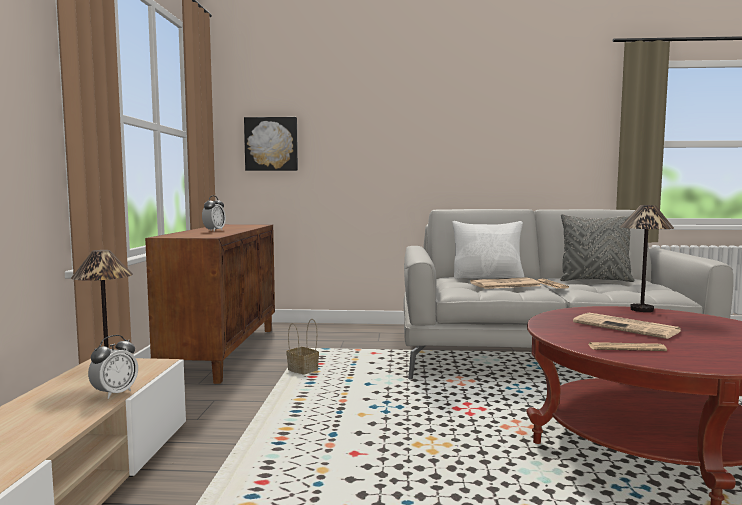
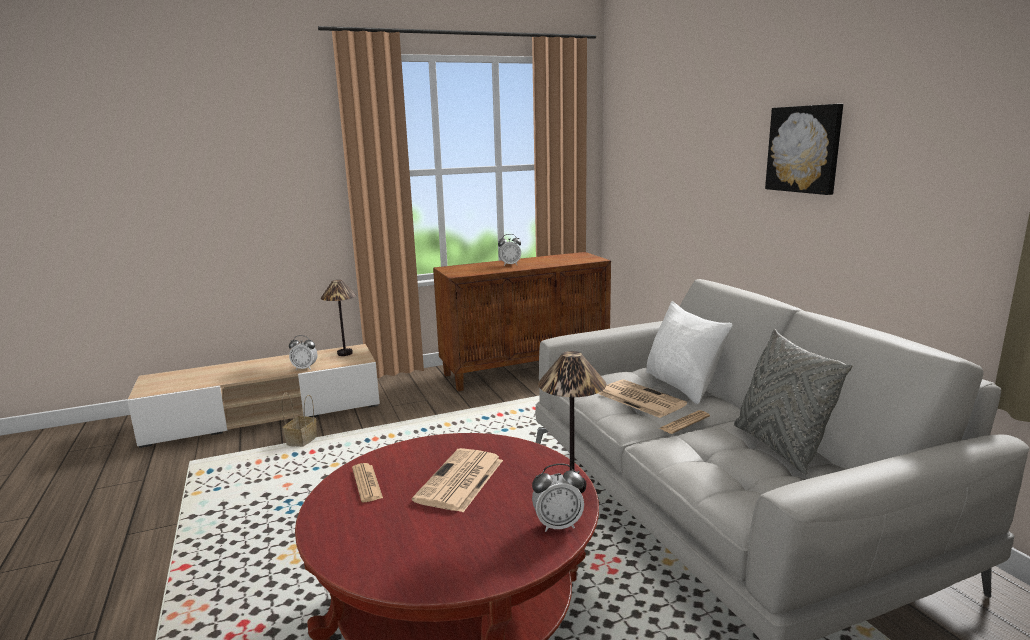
camera: 65 degrees right, 10 degrees up
(271, 144) = (637, 171): picture -> picture (804, 149)
(304, 370) = (513, 408): basket -> basket (302, 441)
(697, 317) = (558, 525): none -> alarm clock

